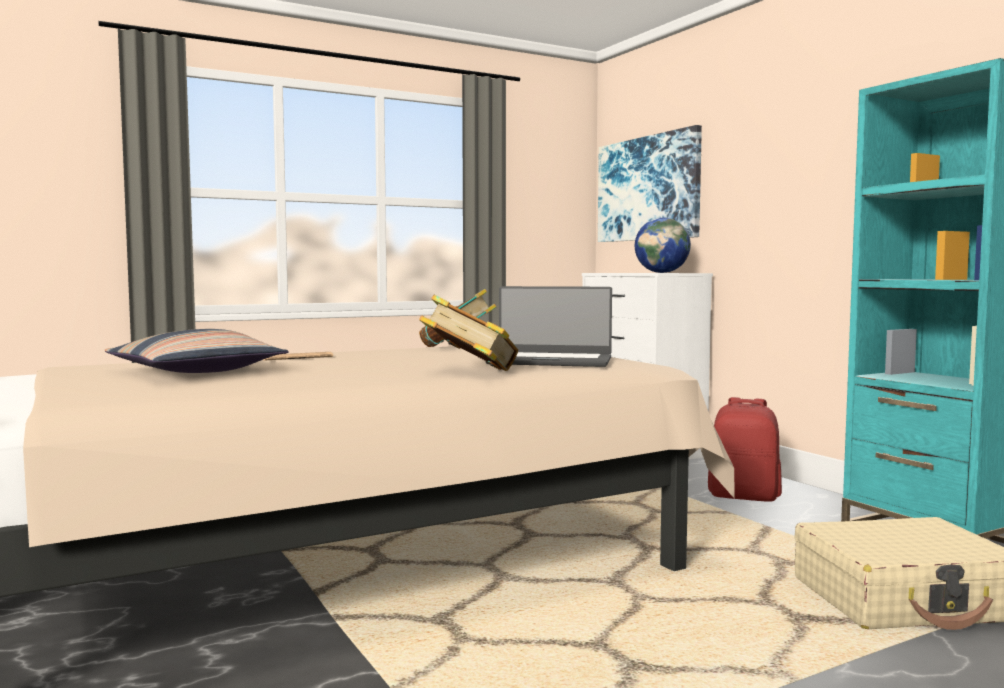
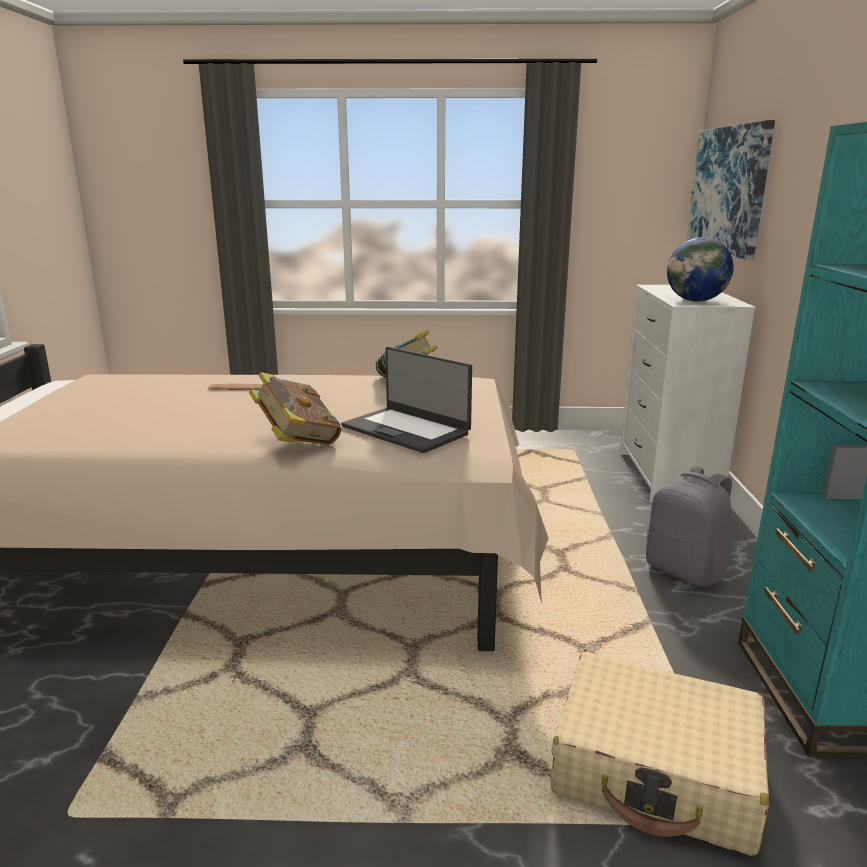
camera: 30 degrees right, 15 degrees up
(197, 372) = (130, 404): pillow -> none
(744, 496) = (685, 571): red backpack -> grey backpack

